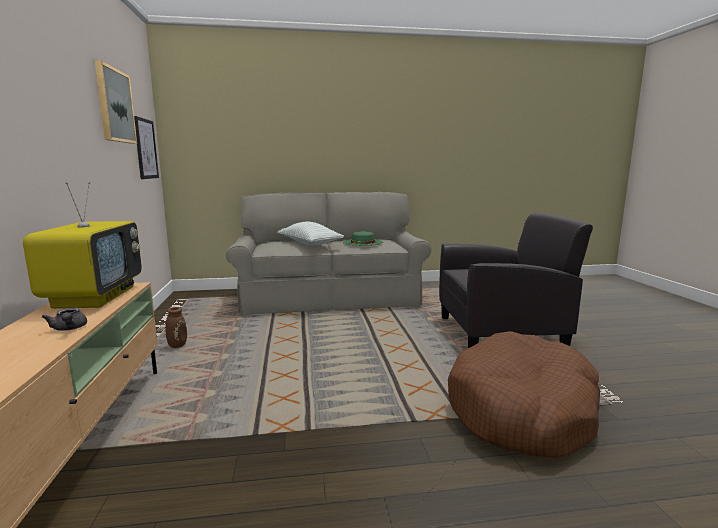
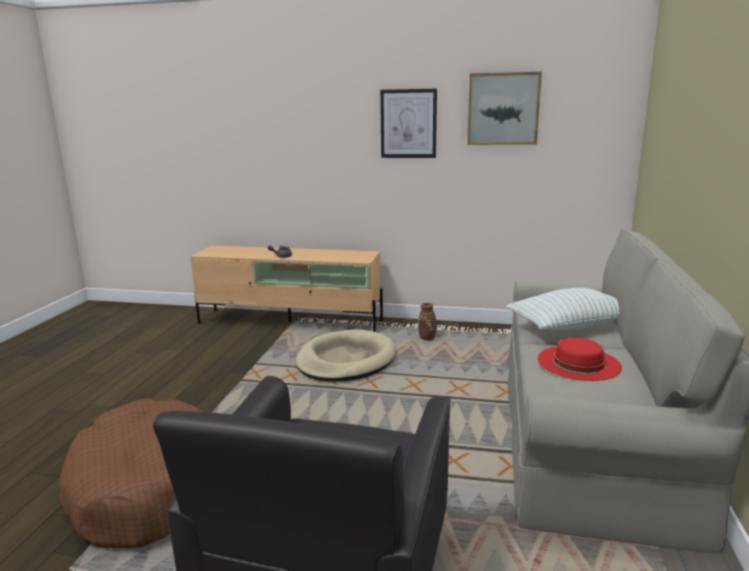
camera: 110 degrees right, 5 degrees up
(94, 297) = (341, 255): television -> none
(145, 149) = (581, 148): picture -> picture (408, 124)
(237, 376) = (345, 360): none -> beige dog bed
(363, 242) = (578, 362): green hat -> red hat

